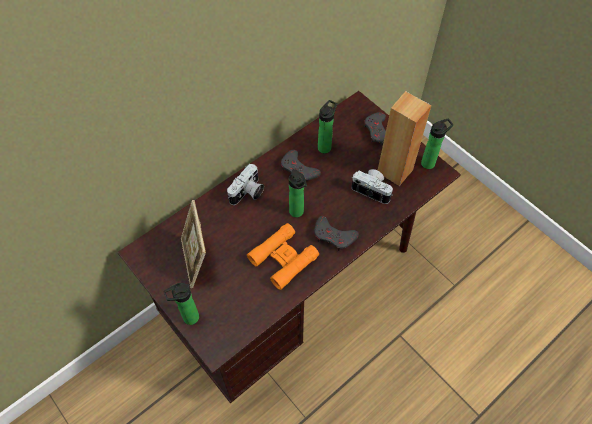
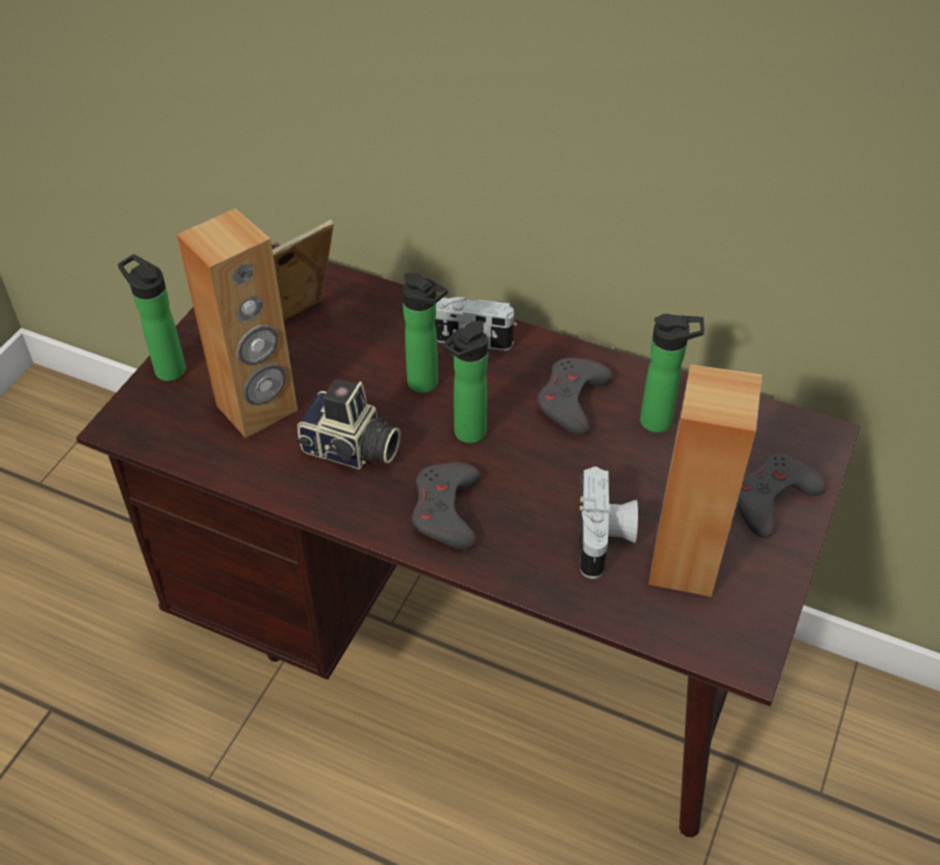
camera: 65 degrees right, 10 degrees down
(238, 287) = (257, 408): none -> brown speaker
(283, 258) = (350, 450): orange binoculars -> camera
(429, 162) = (757, 624): bottle -> bottle (427, 384)

